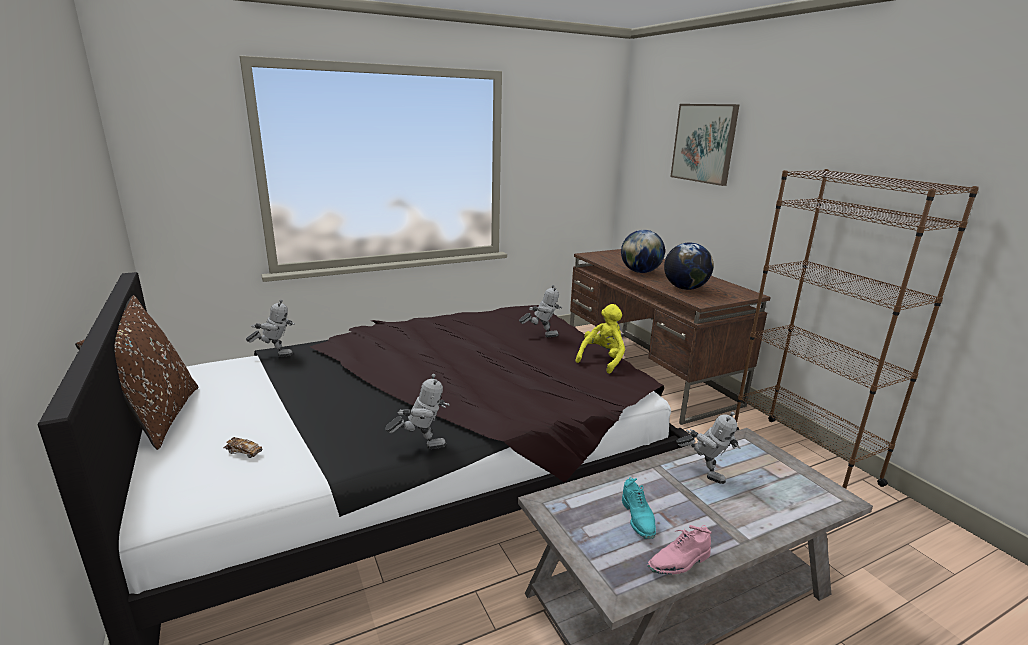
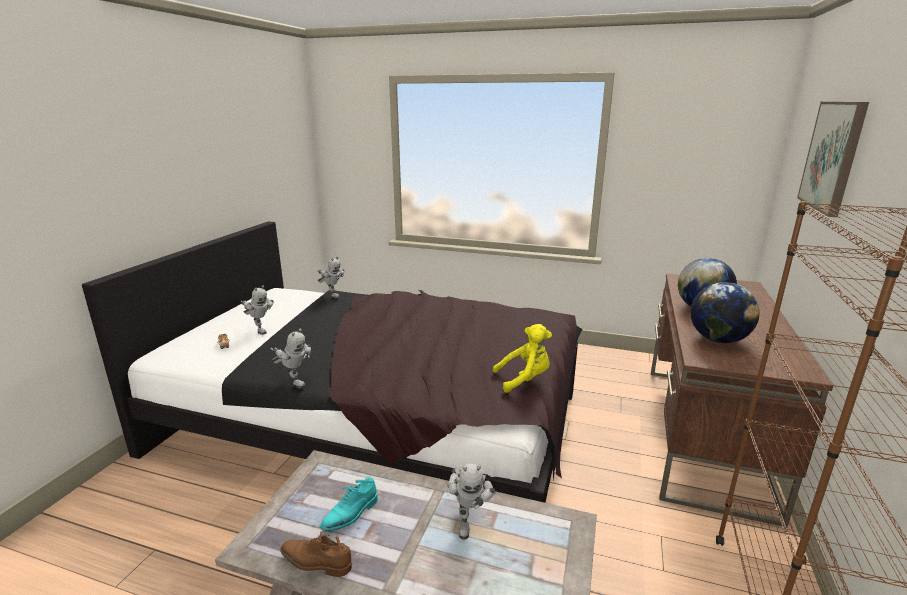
camera: 45 degrees right, 0 degrees up
(157, 418) = (230, 312): brown pillow -> none
(541, 335) = (514, 340): toy robot -> toy robot (260, 330)
(679, 562) = (316, 562): pink shoe -> brown shoe

